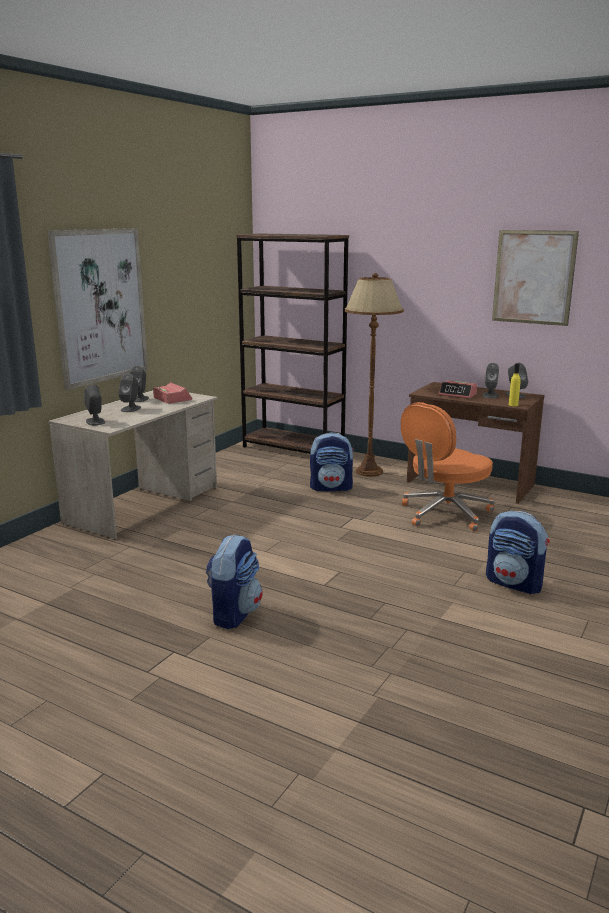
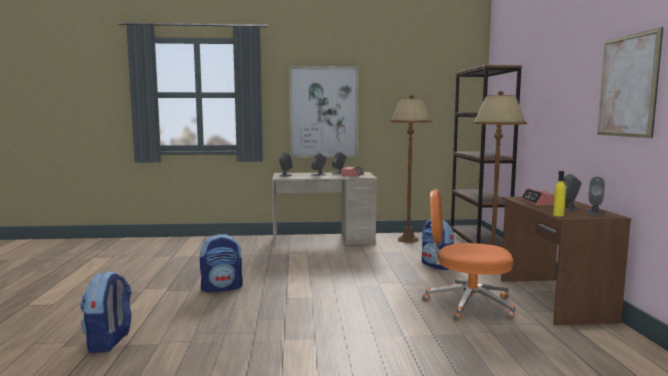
camera: 55 degrees right, 10 degrees down
(227, 469) = (408, 240): none -> brown floor lamp
(514, 583) = (381, 354): backpack -> backpack (110, 342)

